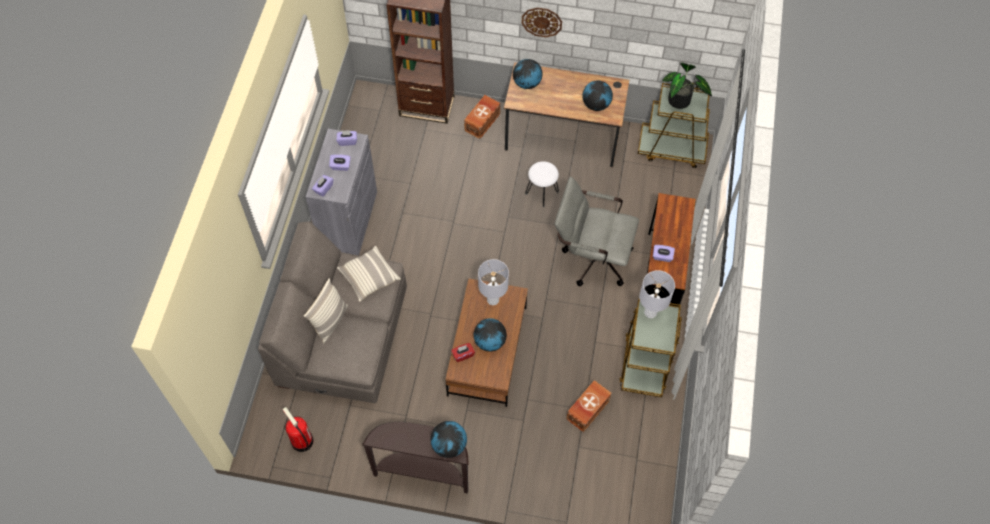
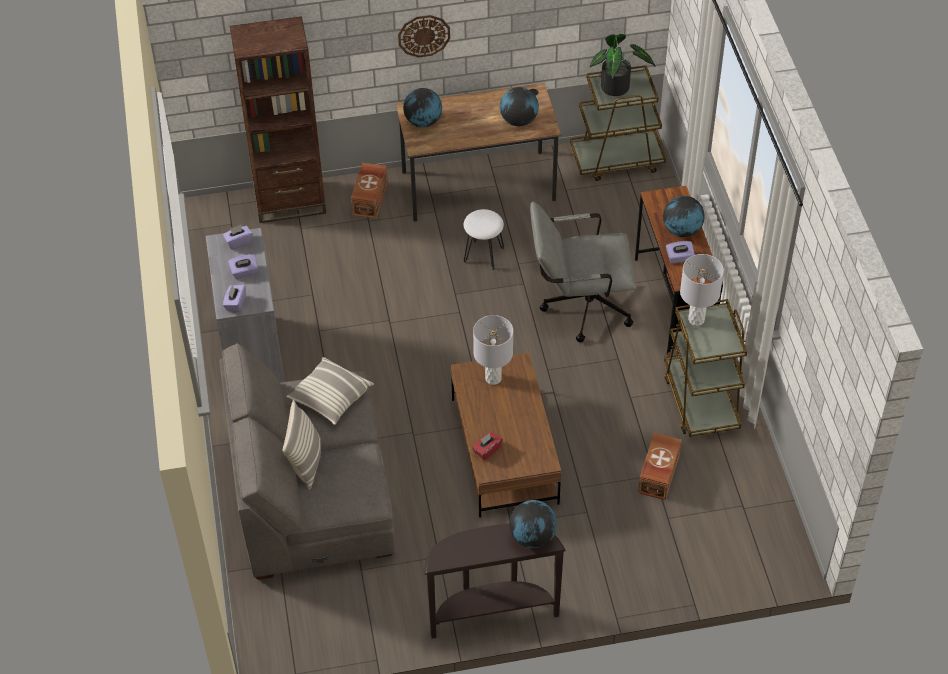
camera: 20 degrees left, 10 degrees down
(301, 441) = (319, 631): fire extinguisher -> none
(489, 342) = (512, 425): globe -> globe (682, 230)

